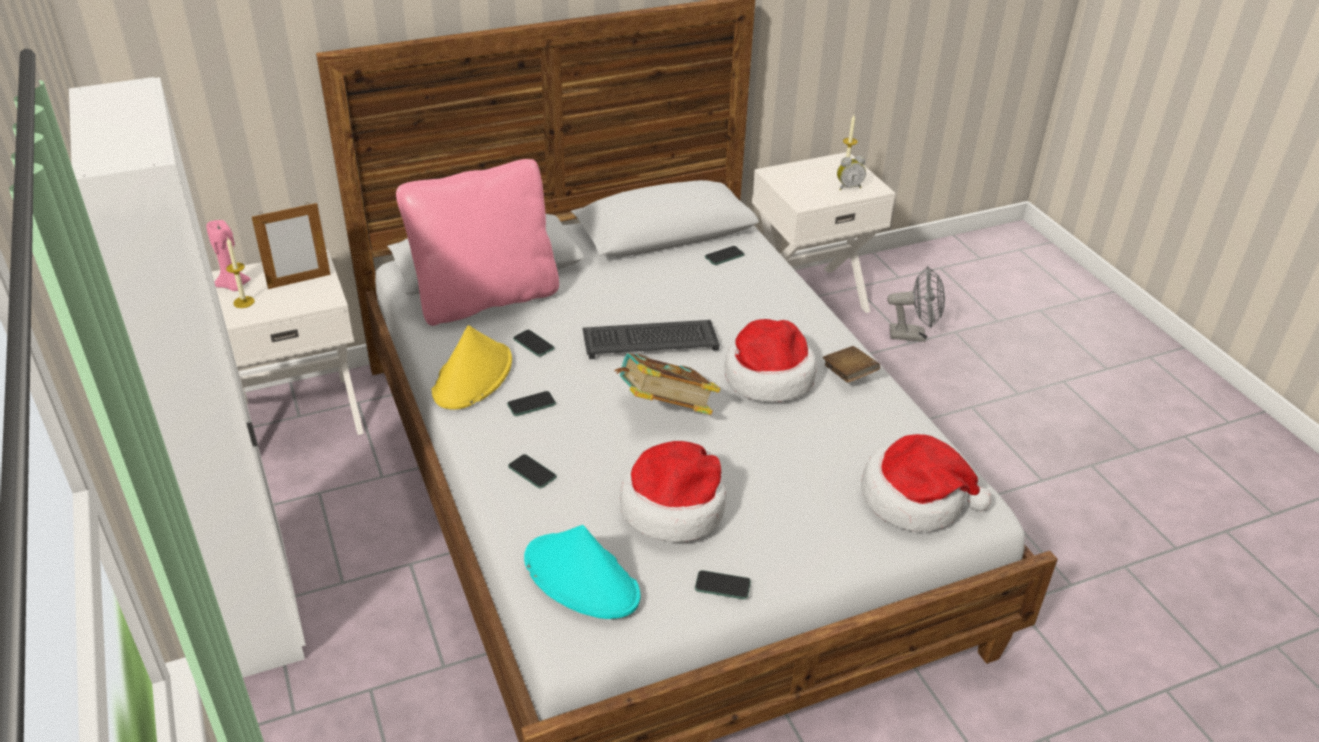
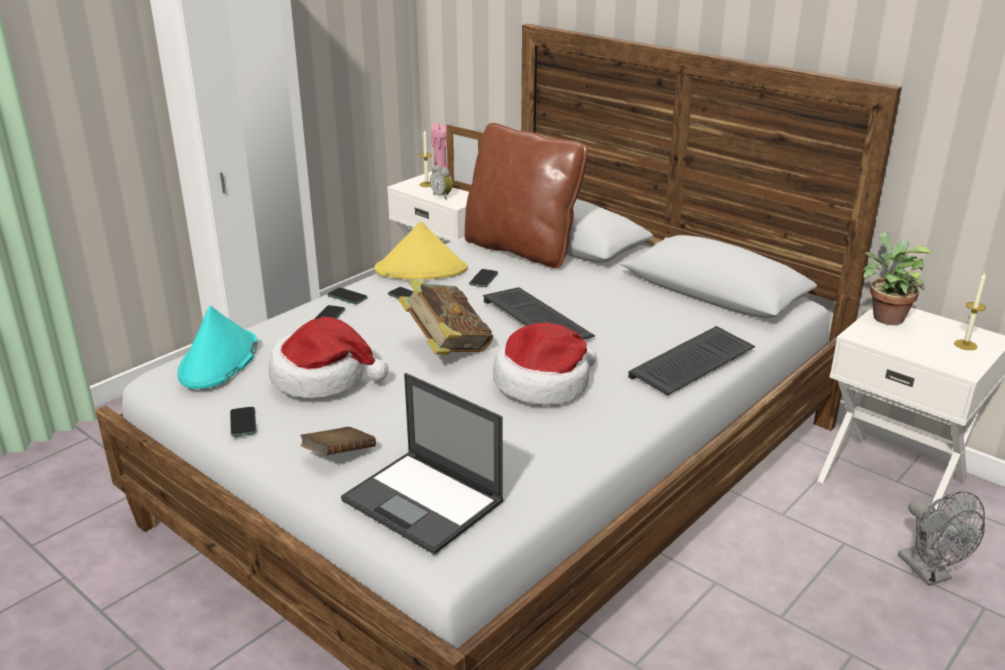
camera: 65 degrees right, 10 degrees down
(486, 298) = (522, 249): pink pillow -> brown pillow
(724, 256) = (711, 322): phone -> phone (347, 297)
(783, 181) = (884, 316): none -> potted plant
(786, 292) = (692, 364): none -> keyboard
(848, 187) = (936, 352): alarm clock -> alarm clock (442, 196)
(848, 375) = (593, 426): brown book -> brown book (339, 455)
(915, 499) = (424, 501): hat -> laptop

